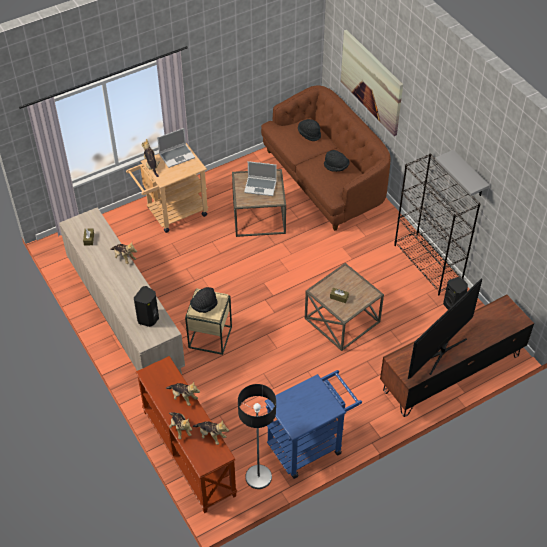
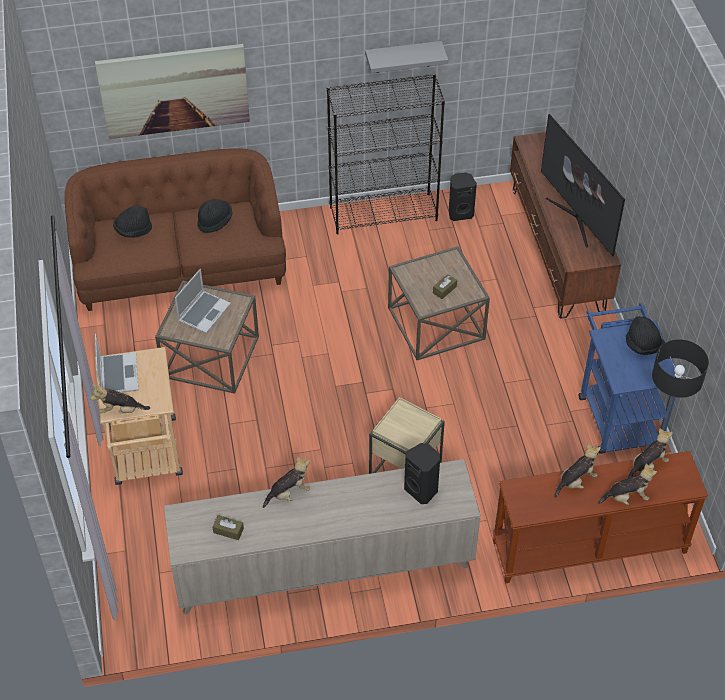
camera: 70 degrees left, 0 degrees up
(204, 306) = (407, 429): black hat -> black hat (643, 346)

